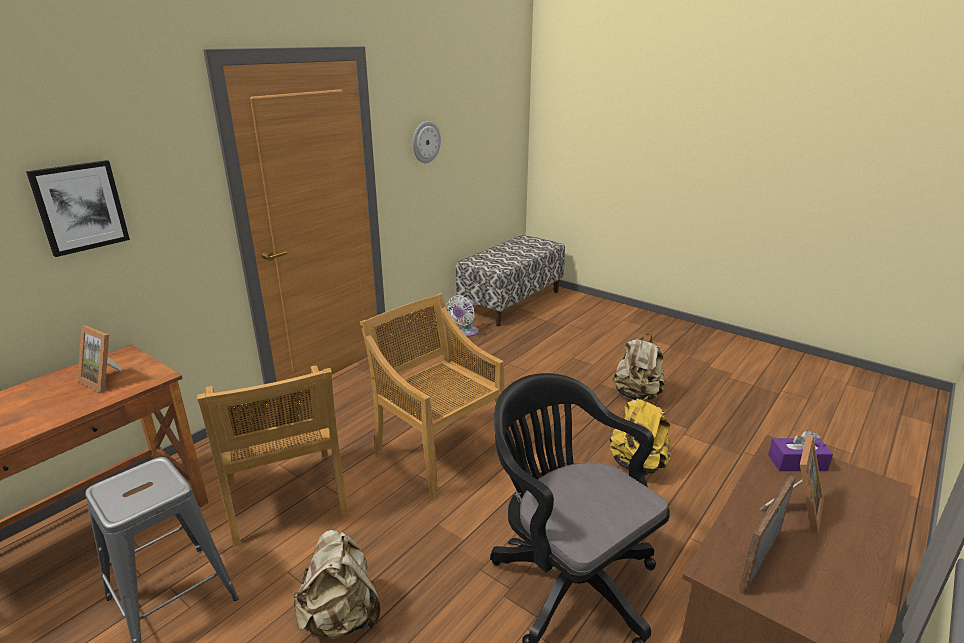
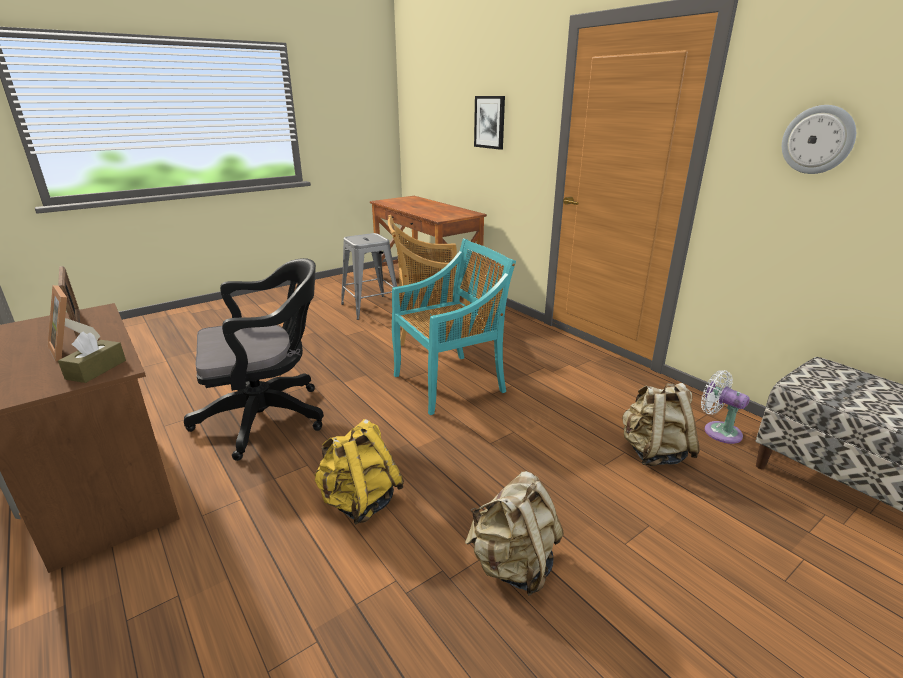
camera: 105 degrees right, 0 degrees up
(106, 379) = (443, 213): picture frame -> none
(341, 617) = (320, 342): beige backpack -> beige backpack (653, 453)
(437, 452) = (450, 383): beige chair -> turquoise chair
(797, 463) = (96, 369): purple tissue box -> brown tissue box

